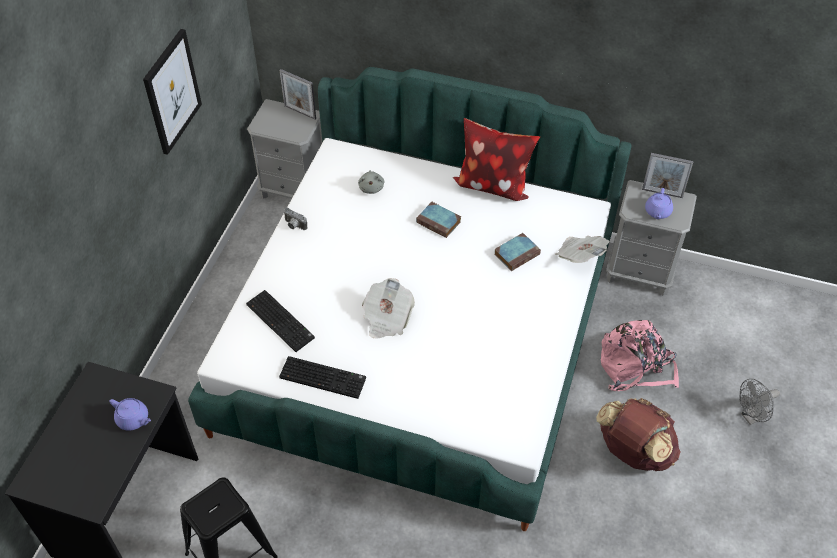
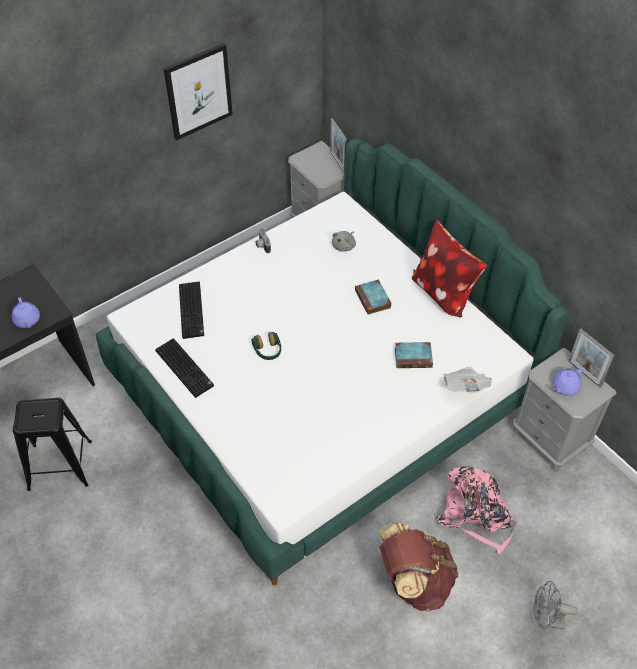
camera: 35 degrees right, 0 degrees up
(387, 318) = (268, 351): newspaper -> headphones

